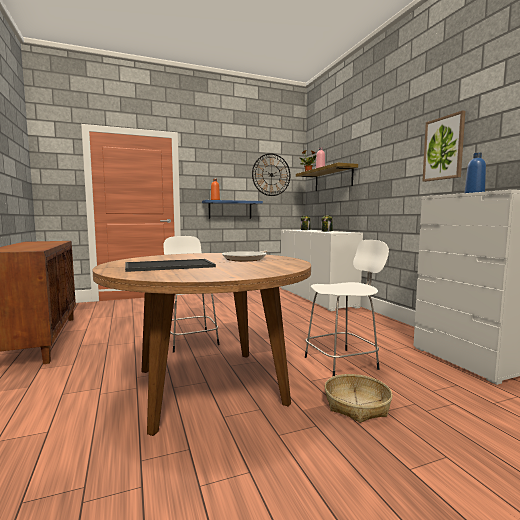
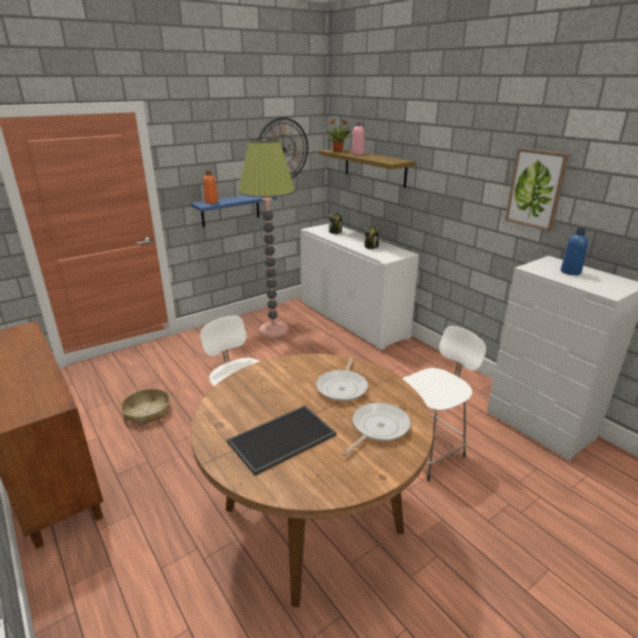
camera: 15 degrees left, 20 degrees up
(250, 297) = (273, 330): none -> floor lamp
(255, 267) = (378, 428): none -> frying pan
(357, 405) = (462, 518): basket -> basket (147, 412)

